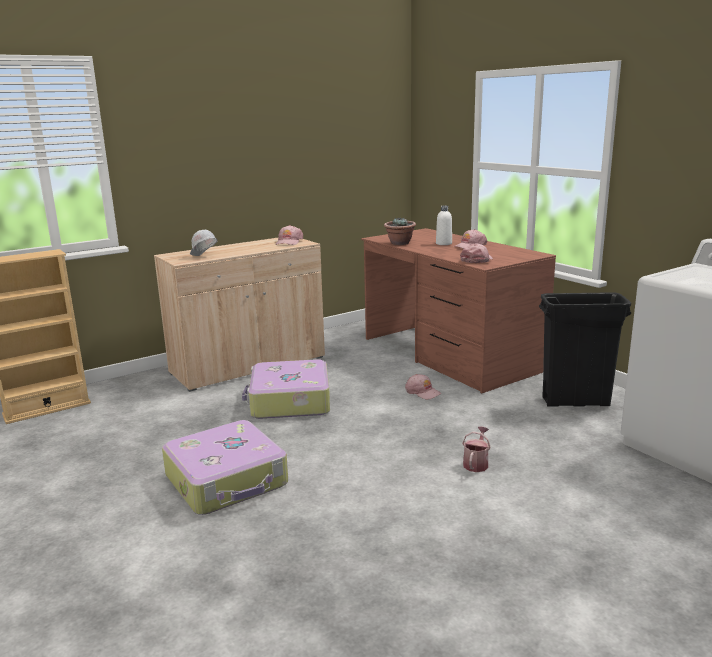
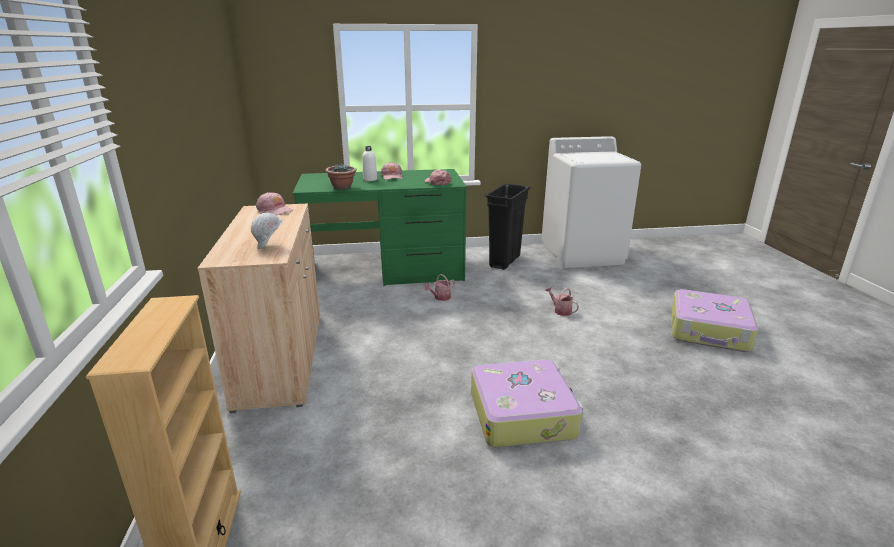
camera: 65 degrees left, 5 degrees up
(289, 401) = (396, 354): suitcase -> suitcase (709, 331)
(422, 392) = (440, 297): pink cap -> watering can
(449, 354) = (385, 271): brown desk -> green desk

